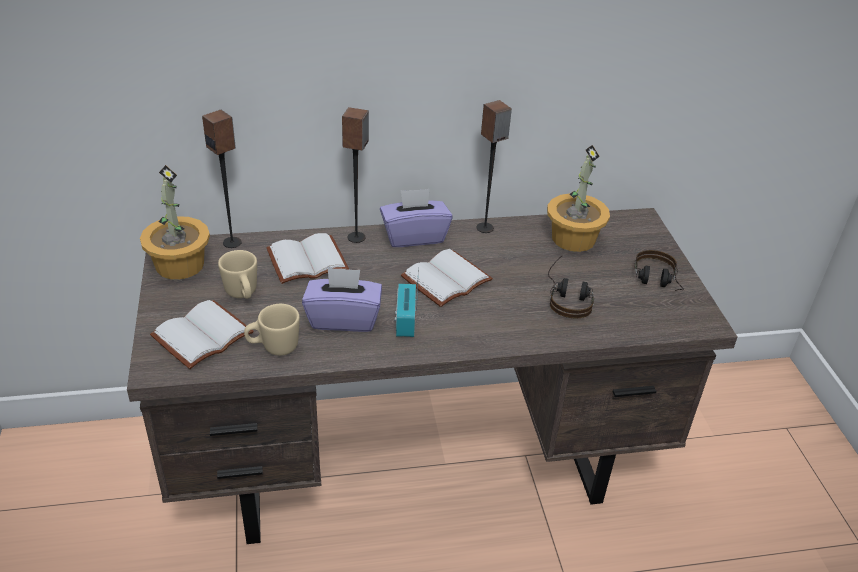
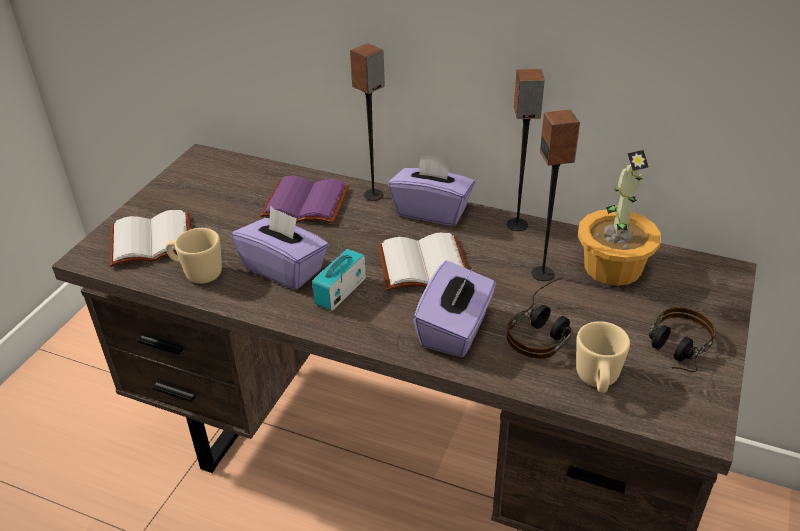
camera: 35 degrees right, 0 degrees up
(179, 264) = (195, 173): potted plant -> none
(232, 242) = (258, 167): speaker -> speaker (543, 274)
(242, 294) = (220, 216): beige mug -> beige mug (597, 381)
(306, 262) = (304, 204): white book -> purple book
(512, 318) = (455, 330): none -> purple tissue box

